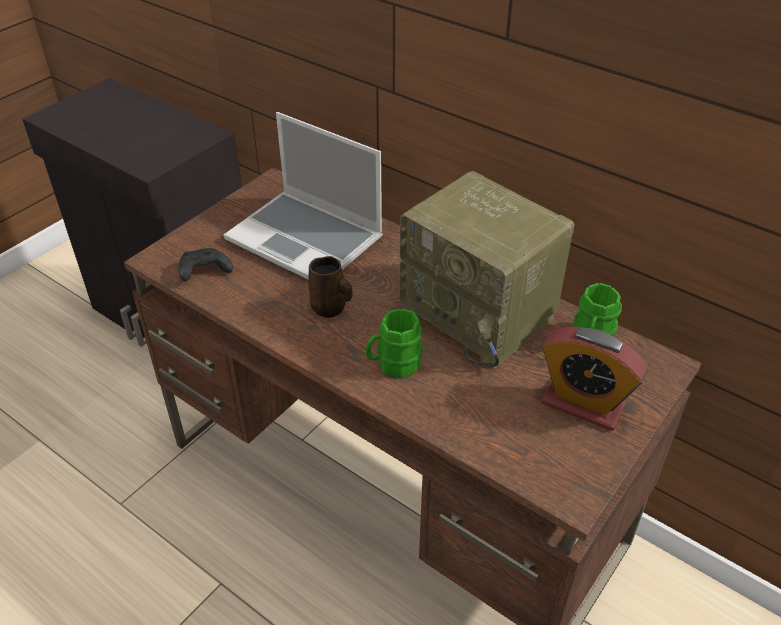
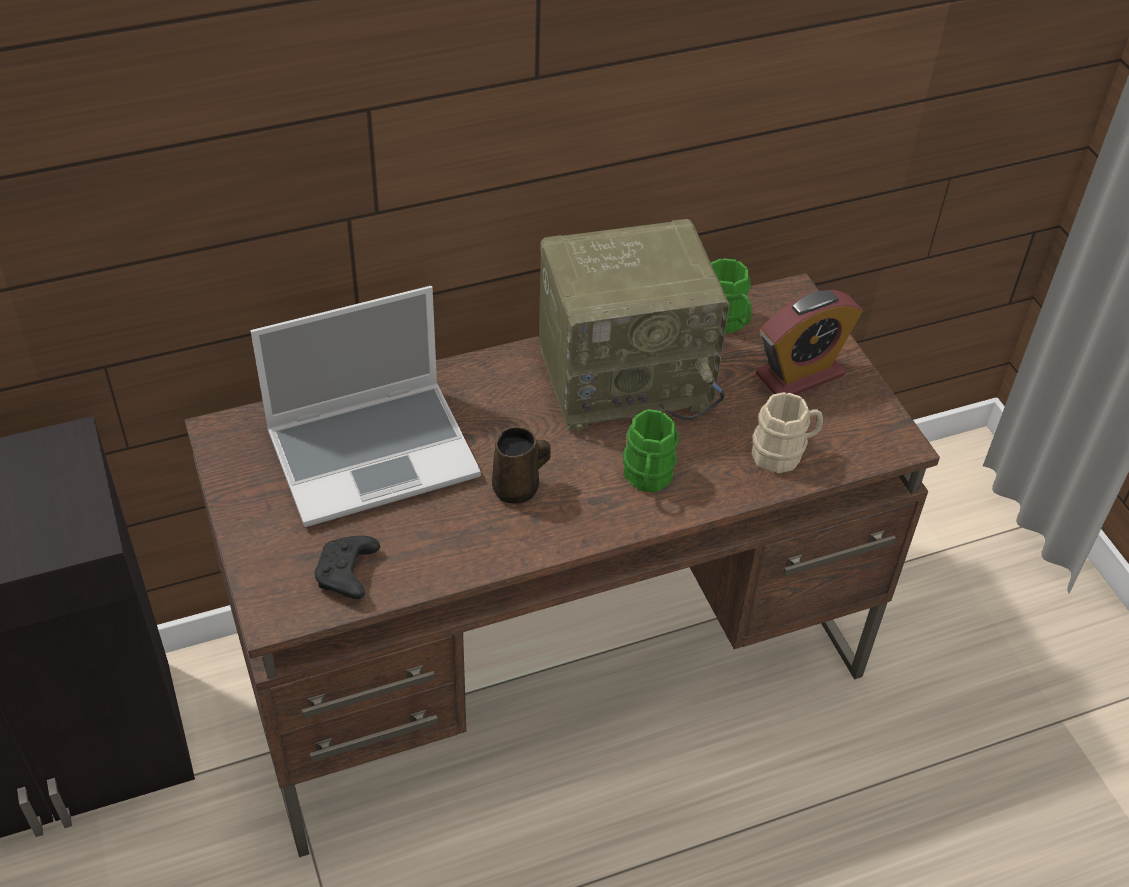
camera: 60 degrees left, 5 degrees up
(489, 428) = (784, 453): none -> beige mug

